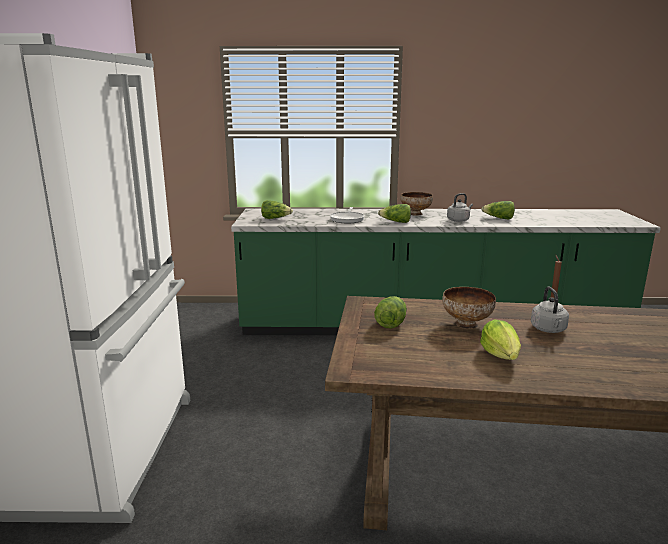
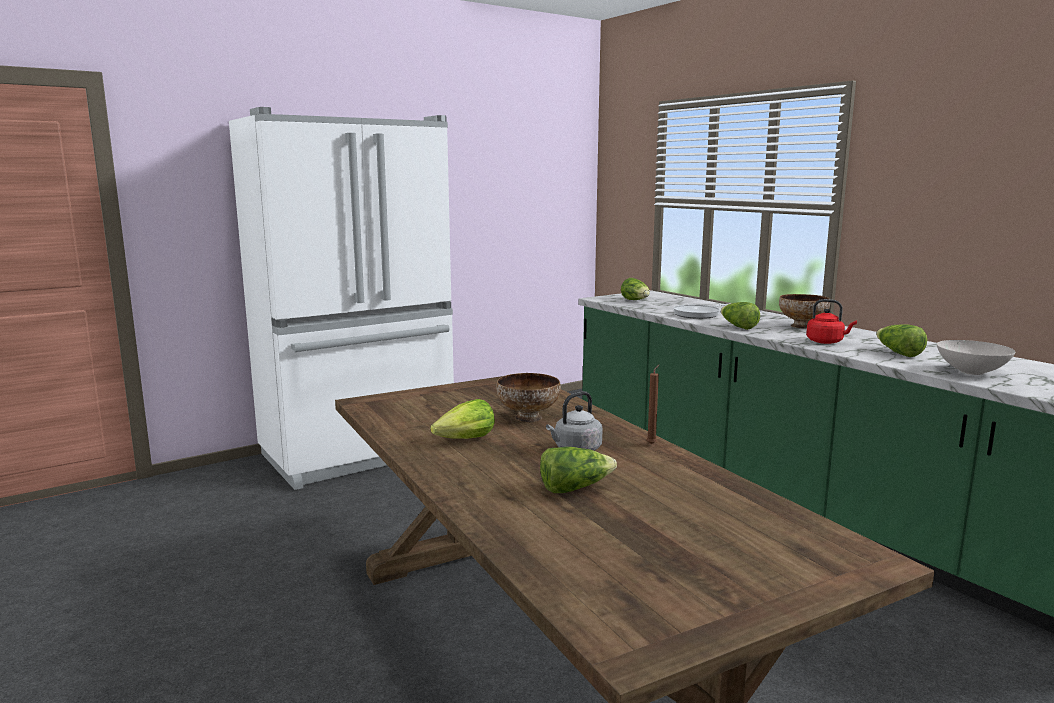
camera: 55 degrees right, 5 degrees down
(390, 322) = (485, 395): lettuce -> lettuce (574, 488)
(459, 220) = (826, 342): grey kettle -> red kettle
(547, 220) = (972, 372): none -> white bowl

